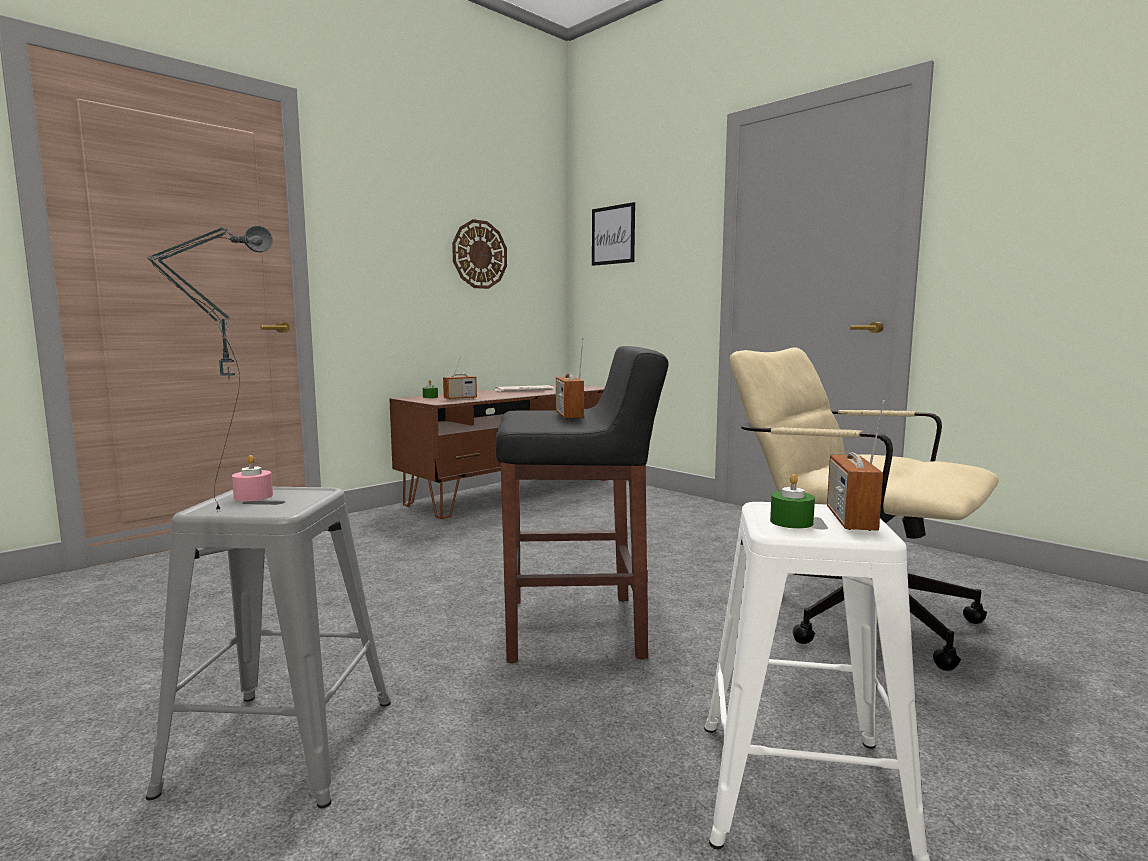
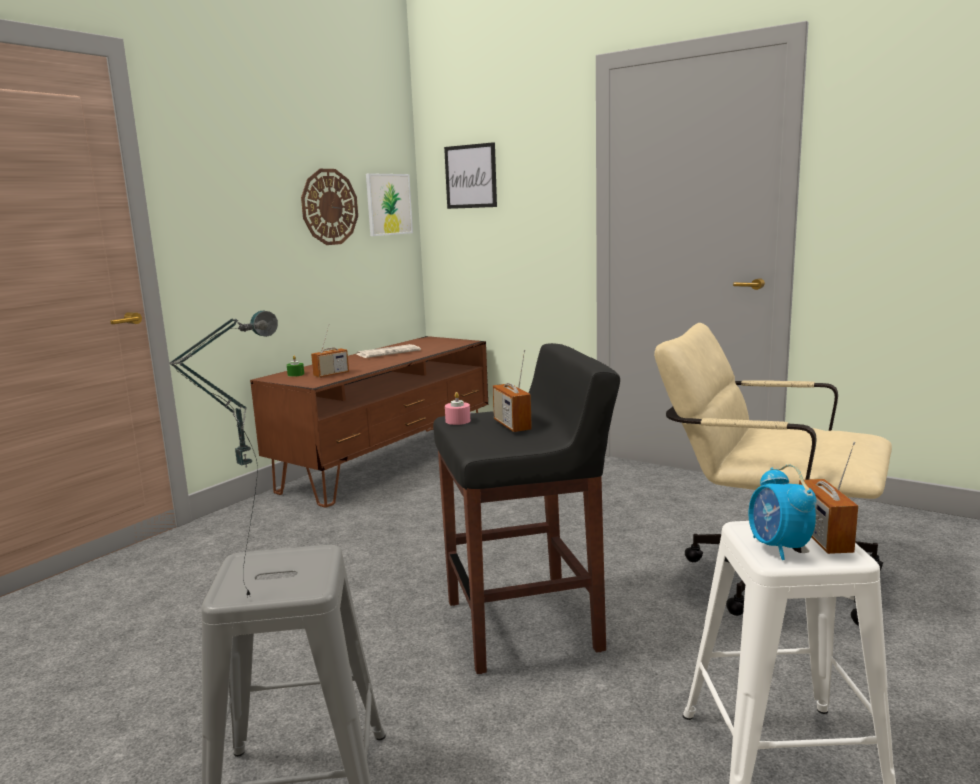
camera: 10 degrees left, 5 degrees up
(253, 496) = (258, 568): pink candle -> pink candle (458, 421)
(538, 259) = (388, 204): none -> picture
(791, 522) = (778, 548): green candle -> alarm clock

